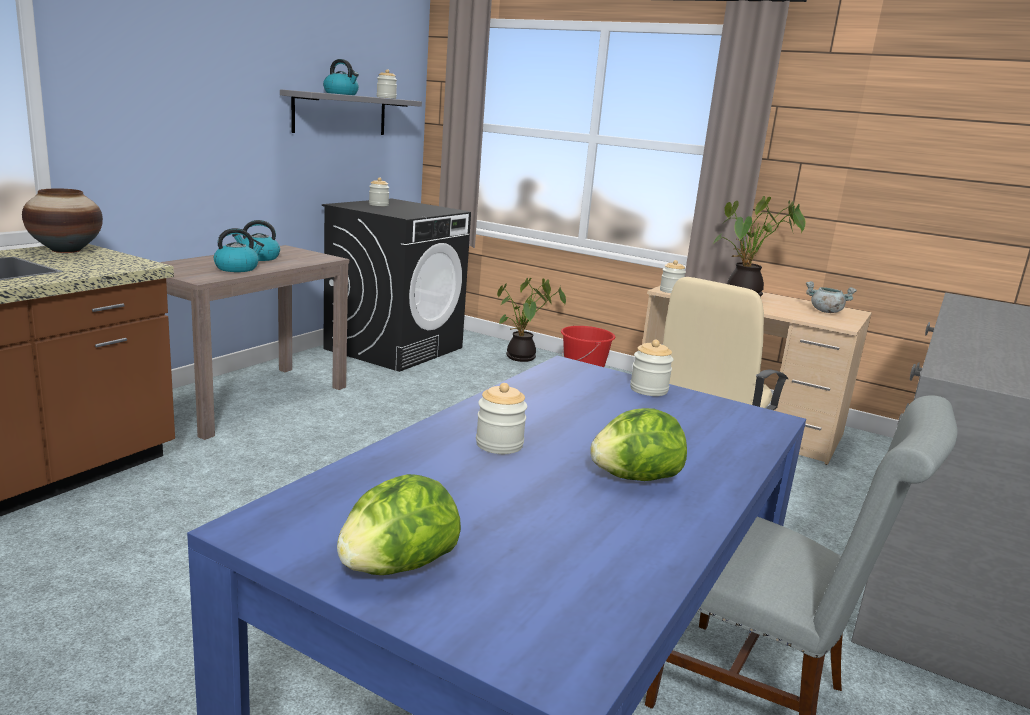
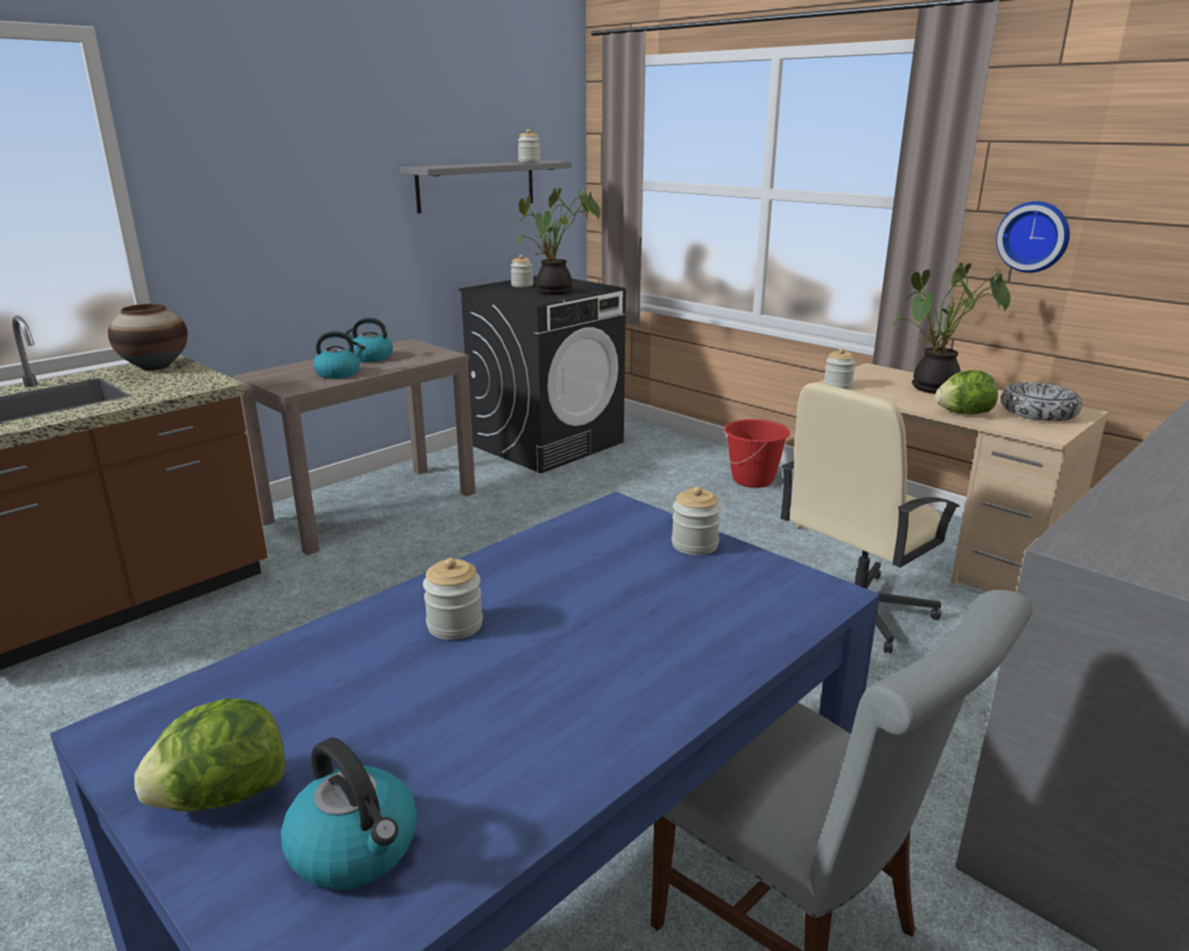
camera: 15 degrees right, 5 degrees up
(341, 94) = (471, 164): kettle -> kettle (356, 848)
(522, 358) = (688, 456): potted plant -> potted plant (554, 292)
(634, 478) = (584, 682): lettuce -> lettuce (963, 413)
(811, 180) = (1034, 236): none -> wall clock
(825, 311) = (1038, 412): grey cooking pot -> bowl

